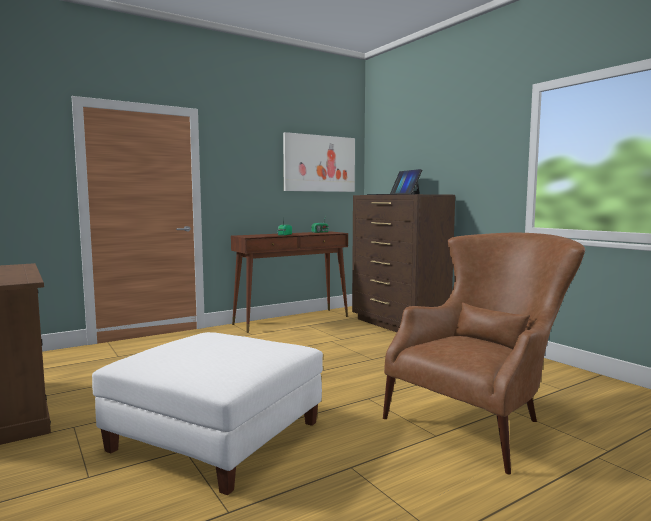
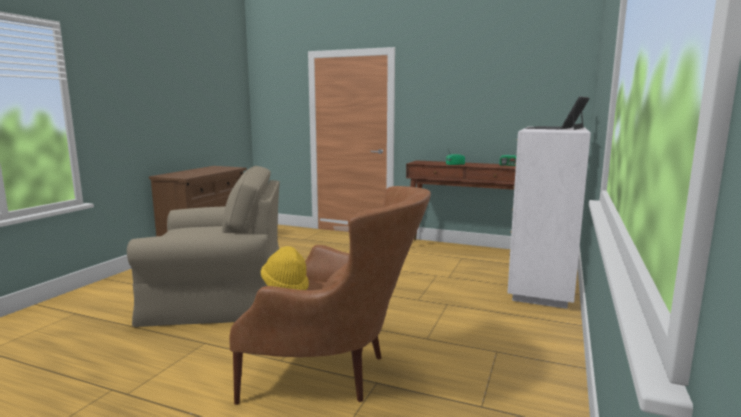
camera: 55 degrees right, 5 degrees up
(218, 435) = (218, 296): white ottoman -> beige armchair
(319, 163) = (524, 88): picture -> none
(398, 325) = (540, 285): brown dresser -> white dresser
(446, 348) = (286, 286): none -> yellow hat

